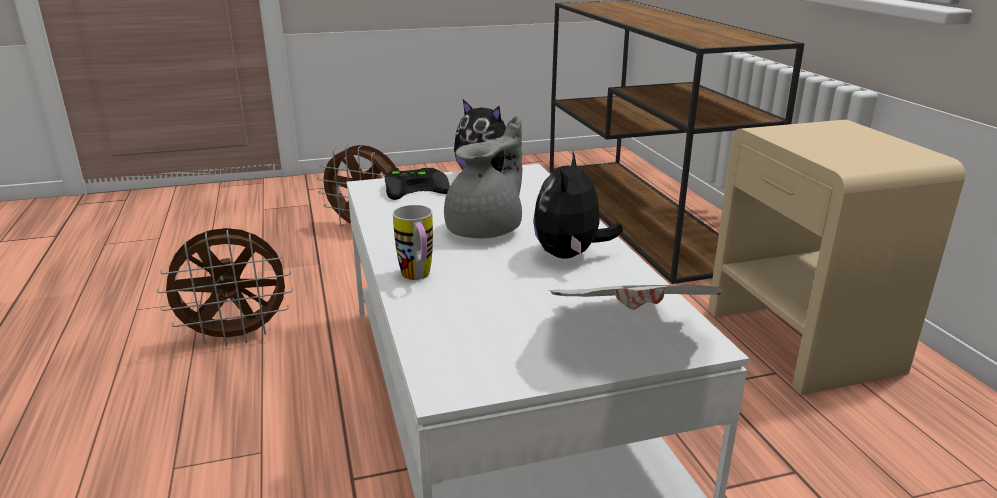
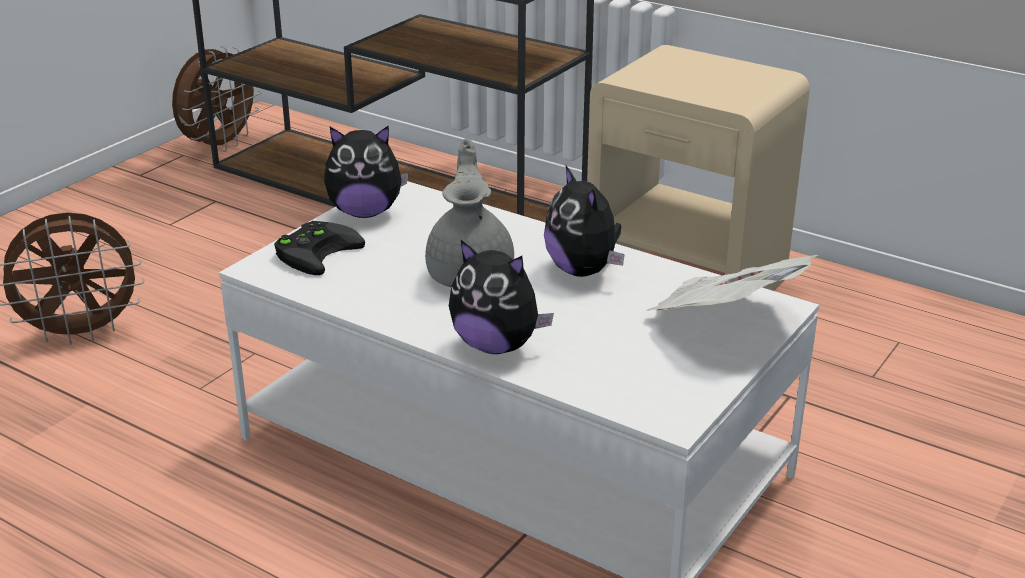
camera: 40 degrees left, 5 degrees up
(237, 336) = (126, 530): brown fan -> brown fan (219, 146)
(418, 278) = (496, 345): mug -> plush toy

